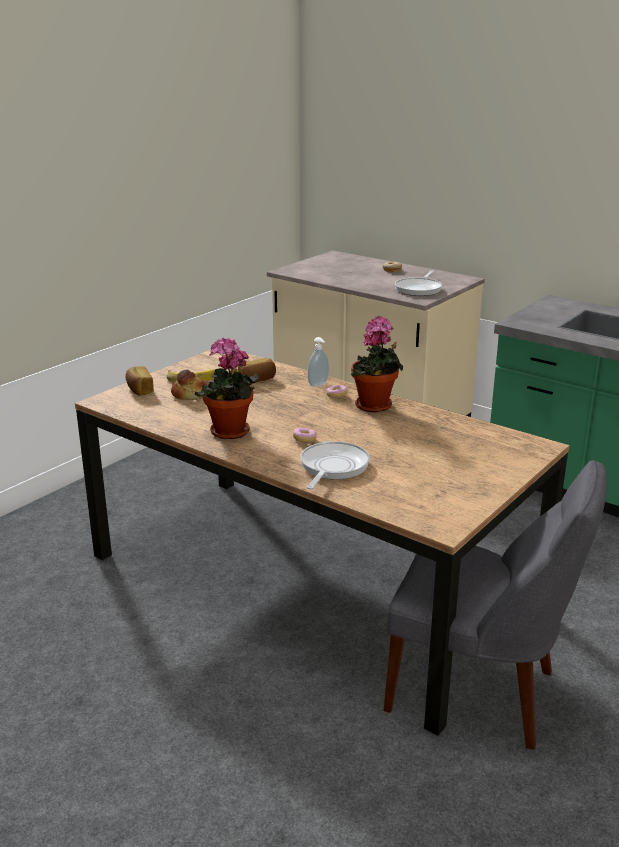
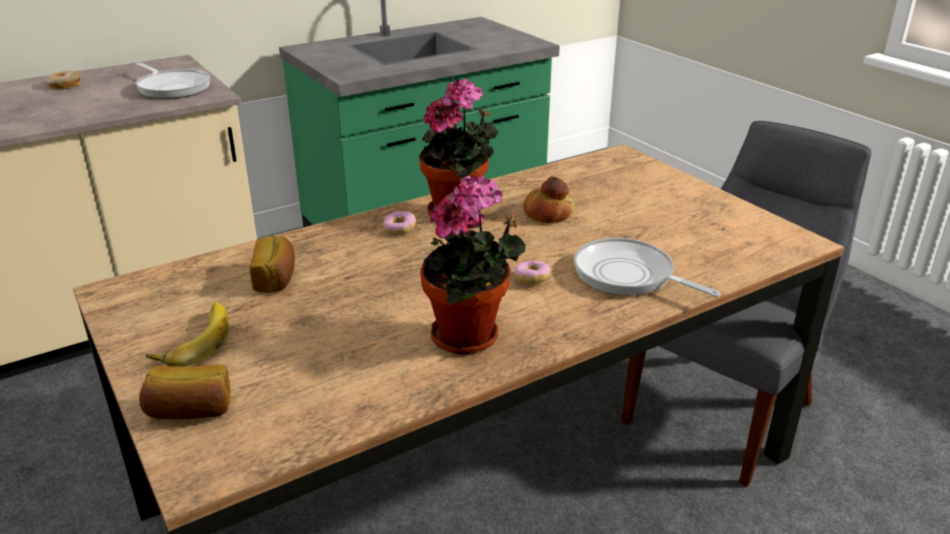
camera: 70 degrees left, 5 degrees up
(190, 394) = (275, 352): bread -> bread (548, 213)
(319, 385) = (348, 234): soap dispenser -> none

